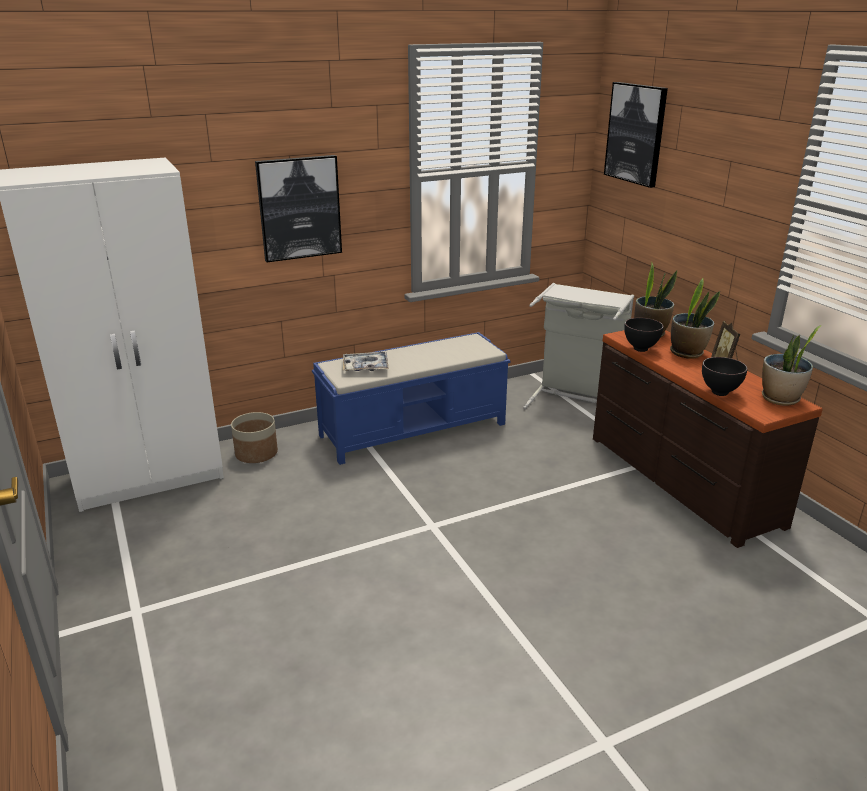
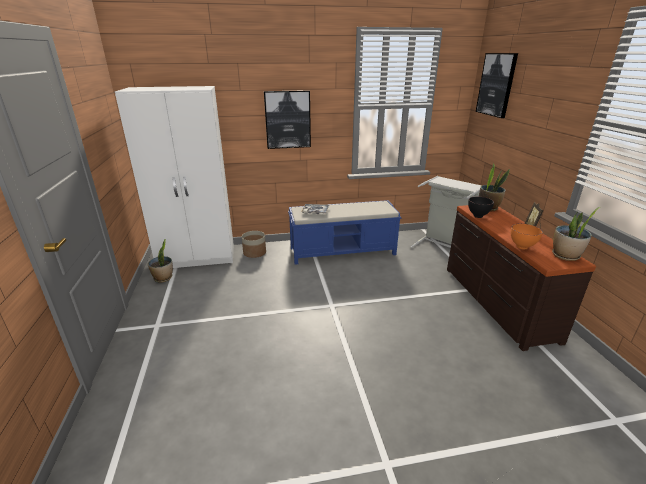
camera: 15 degrees right, 0 degrees up
(687, 353) = (509, 221): potted plant -> potted plant (163, 278)
(719, 393) = (521, 247): black bowl -> orange bowl

